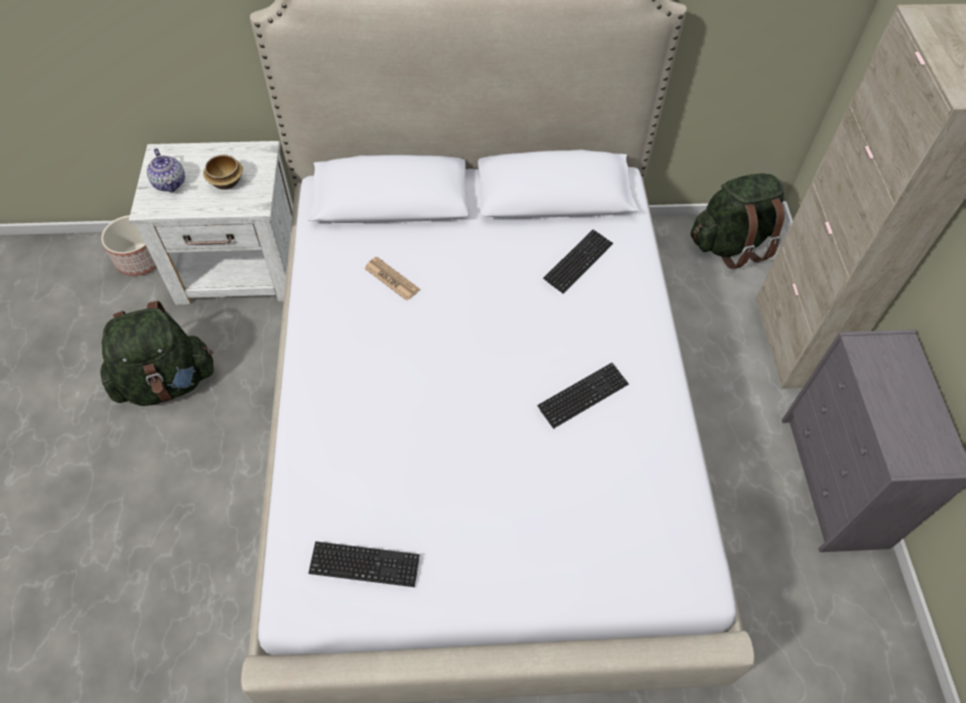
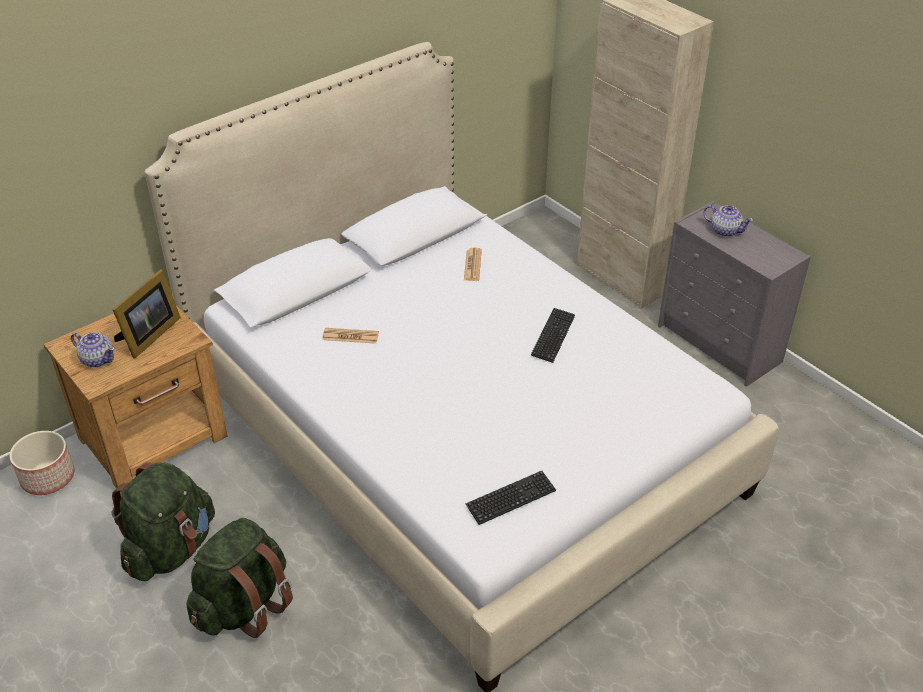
camera: 35 degrees left, 15 degrees down
(227, 181) = (148, 336): bowl -> picture frame
(241, 268) = (155, 437): white nightstand -> brown nightstand
(578, 262) = (472, 265): keyboard -> newspaper
(731, 244) = (530, 239): green backpack -> green backpack (243, 605)
(892, 378) = (725, 230): none -> teapot

